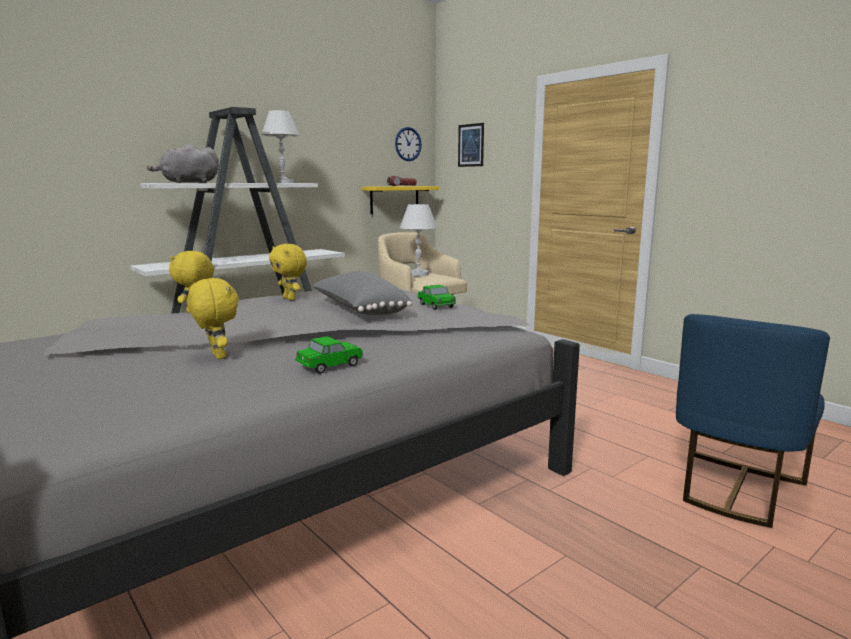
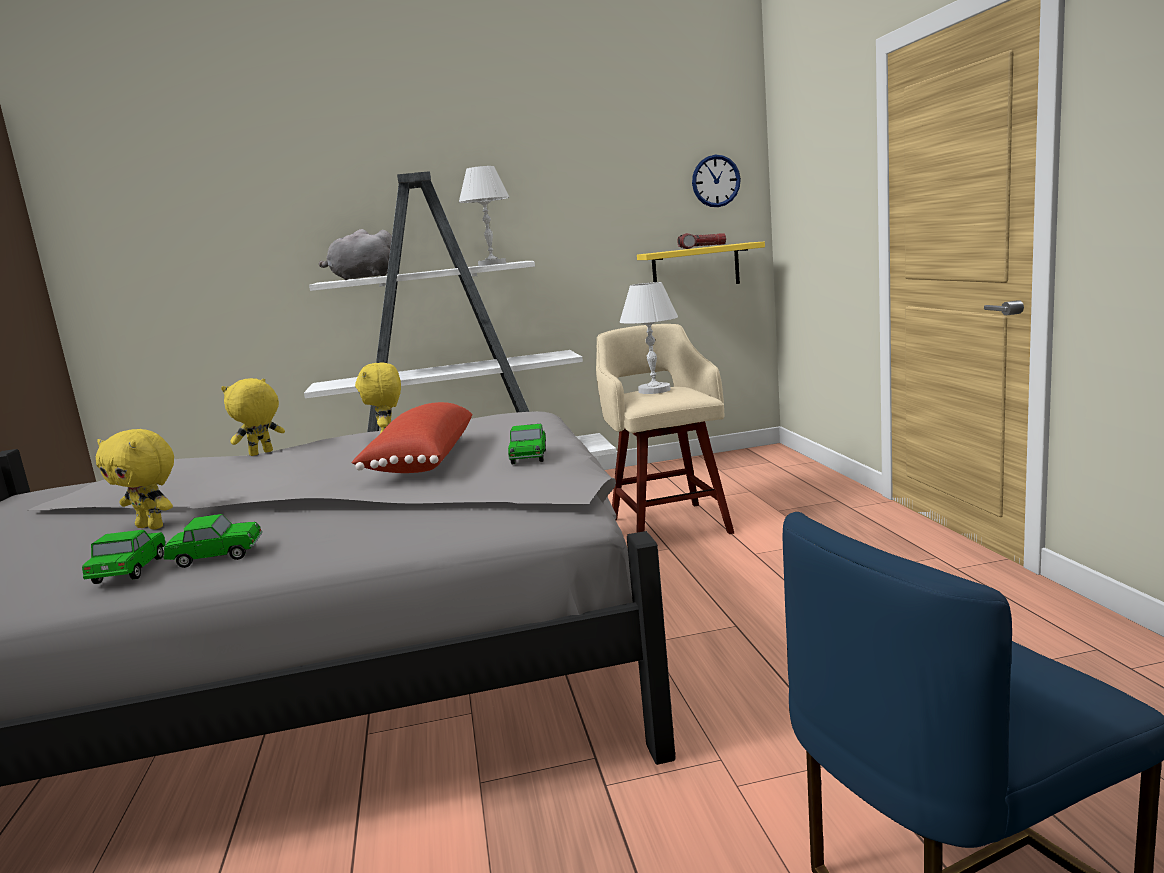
camera: 30 degrees right, 0 degrees up
(217, 356) = (152, 526): yellow plush toy -> yellow plush toy turned 120 degrees clockwise
(276, 379) = (130, 570): none -> toy car
(359, 310) = (420, 461): grey pillow -> red pillow
(471, 145) = (805, 171): picture -> none

